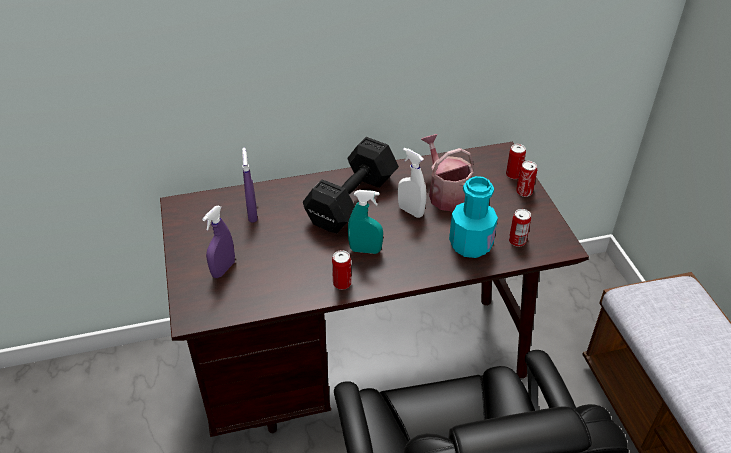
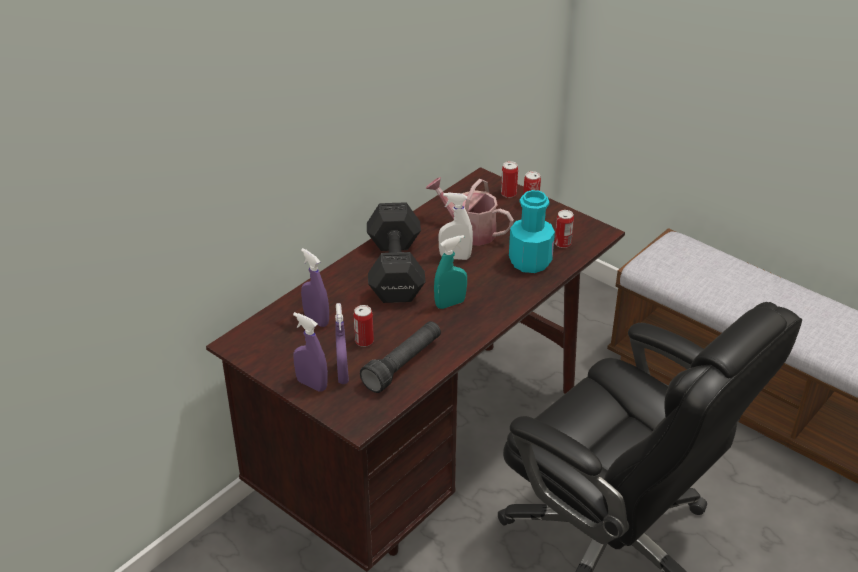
camera: 35 degrees left, 5 degrees down
(194, 266) = (312, 384): none -> purple spray bottle
(275, 285) = (403, 364): none -> black flashlight
(342, 283) = (459, 337): can -> can (364, 341)

